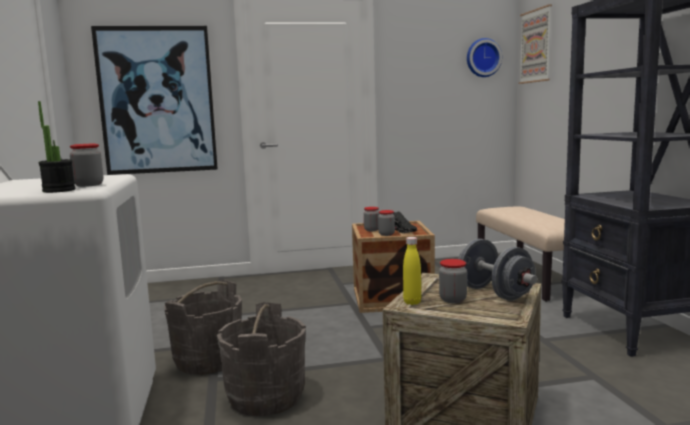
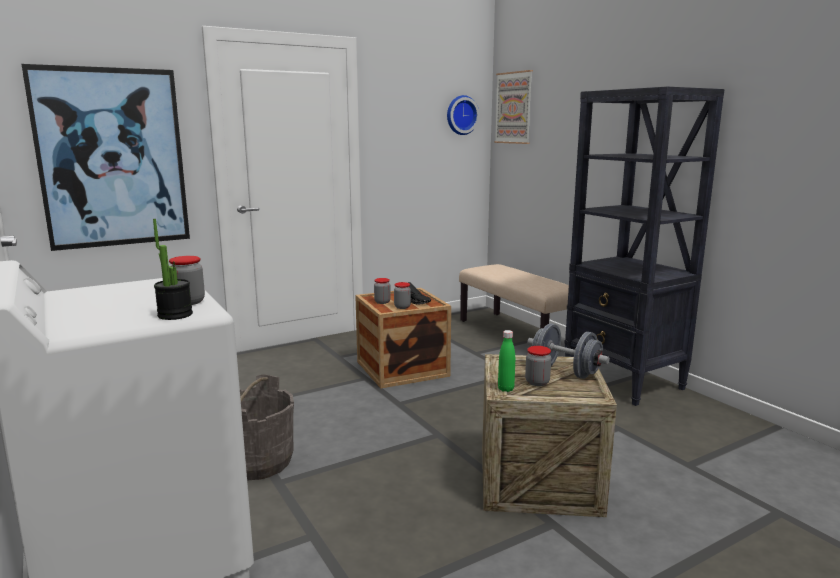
camera: 20 degrees left, 5 degrees up
(265, 397) = (347, 492): grey bucket -> none
(412, 302) = (505, 389): yellow bottle -> green bottle

